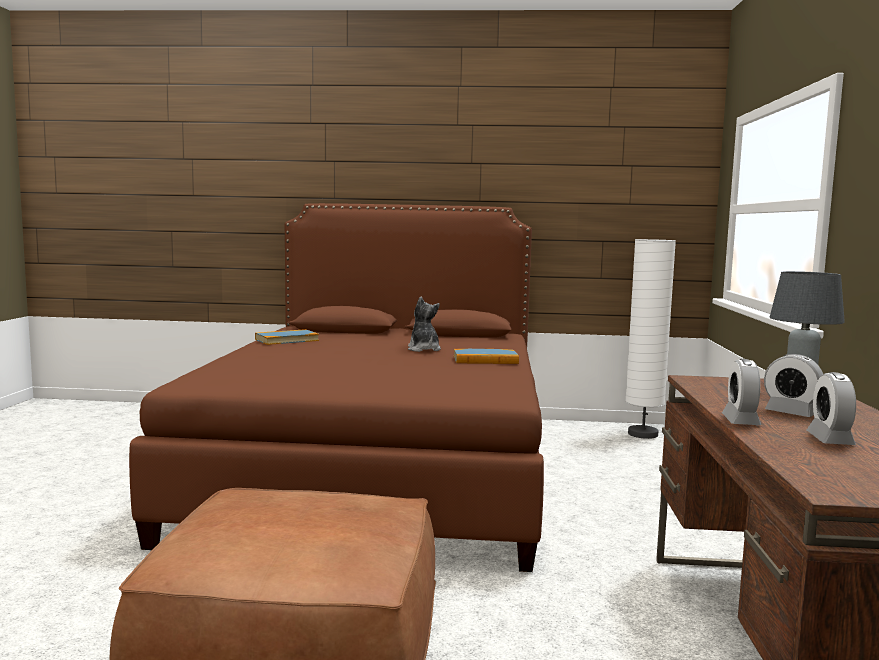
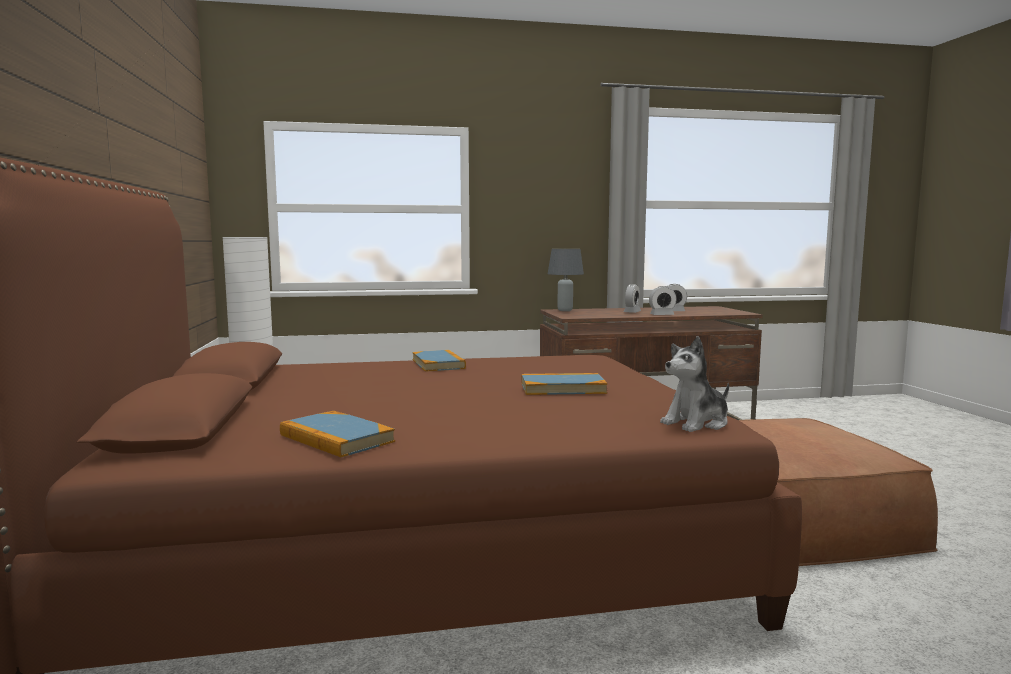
camera: 105 degrees left, 0 degrees up
(337, 369) = (562, 388): none -> book
(423, 349) = (382, 381): plush toy -> plush toy (696, 423)

